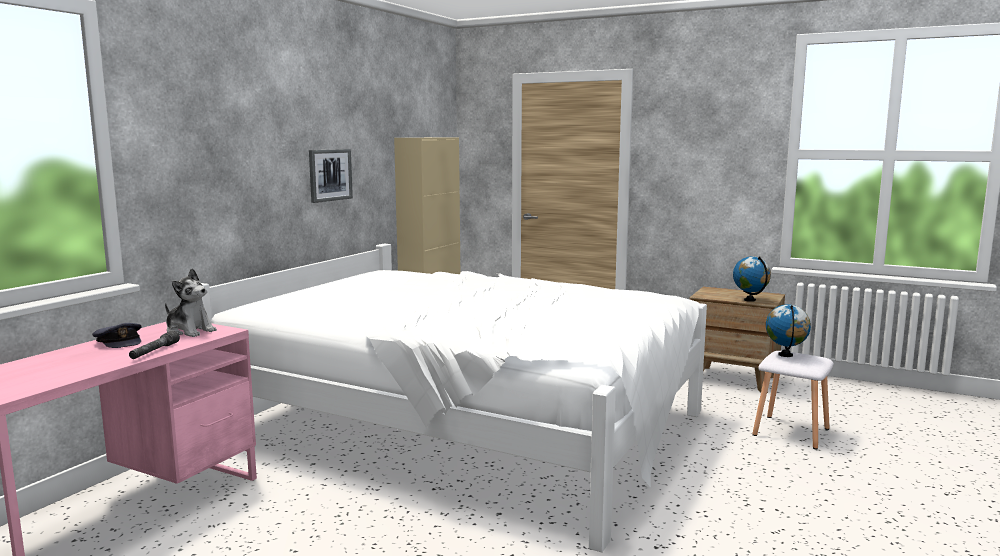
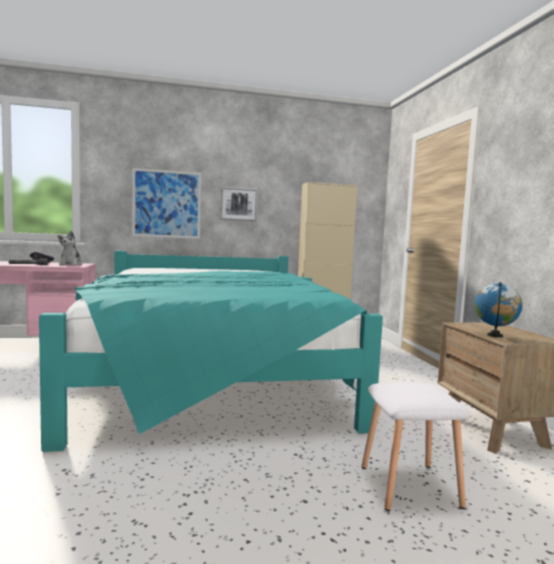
camera: 50 degrees right, 5 degrees down
(246, 188) = (167, 204): none -> picture
(466, 426) = (210, 372): white bed -> turquoise bed
(785, 355) = (411, 385): globe -> none

